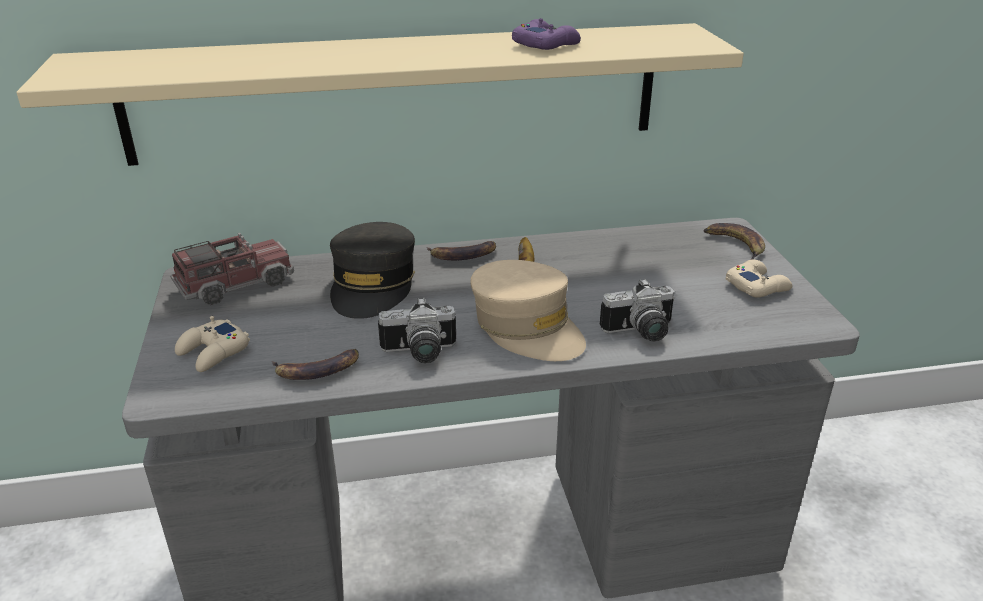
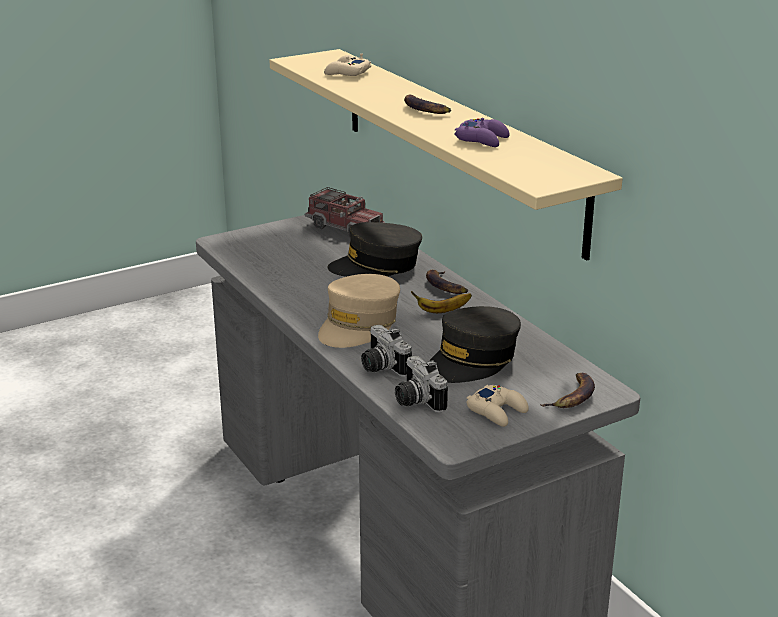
camera: 70 degrees right, 5 degrees down
(213, 352) = (267, 242): beige game controller -> beige game controller (347, 73)
(317, 370) = (266, 272): banana -> banana (425, 109)
(419, 353) = (302, 297): camera -> camera (415, 400)
(646, 276) = (472, 360): none -> grey cap

